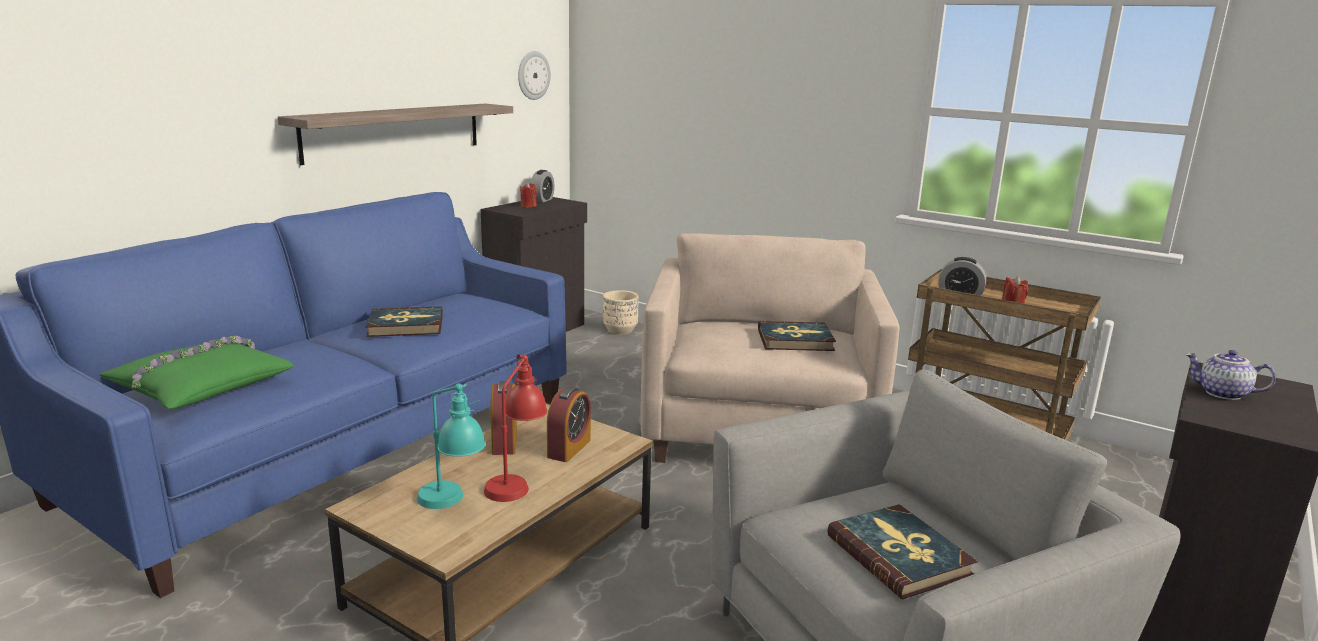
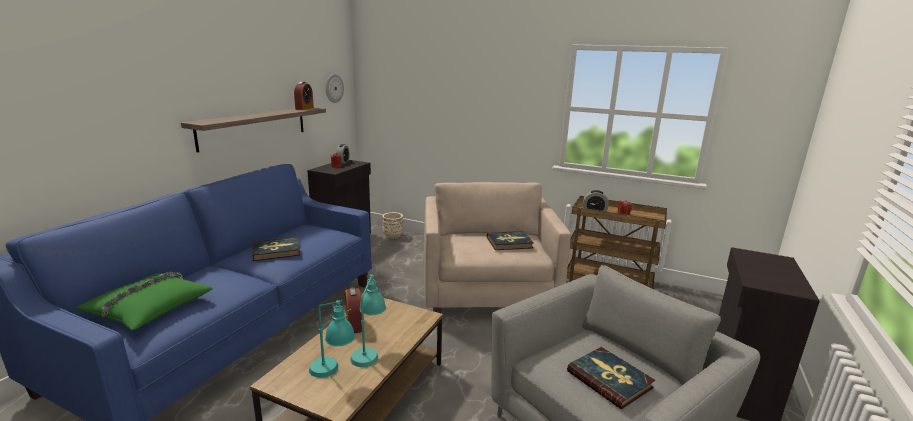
camera: 10 degrees left, 0 degrees up
(516, 481) = (368, 351): red table lamp -> turquoise table lamp
(569, 448) = (395, 324): alarm clock -> alarm clock (304, 108)
(1221, 394) = (755, 267): teapot -> none

